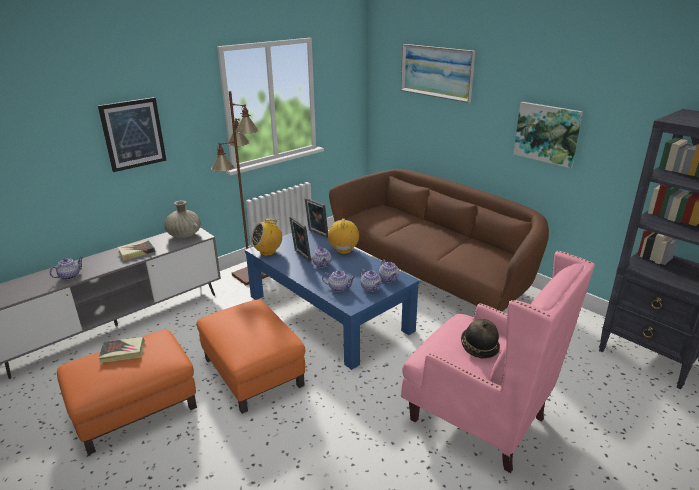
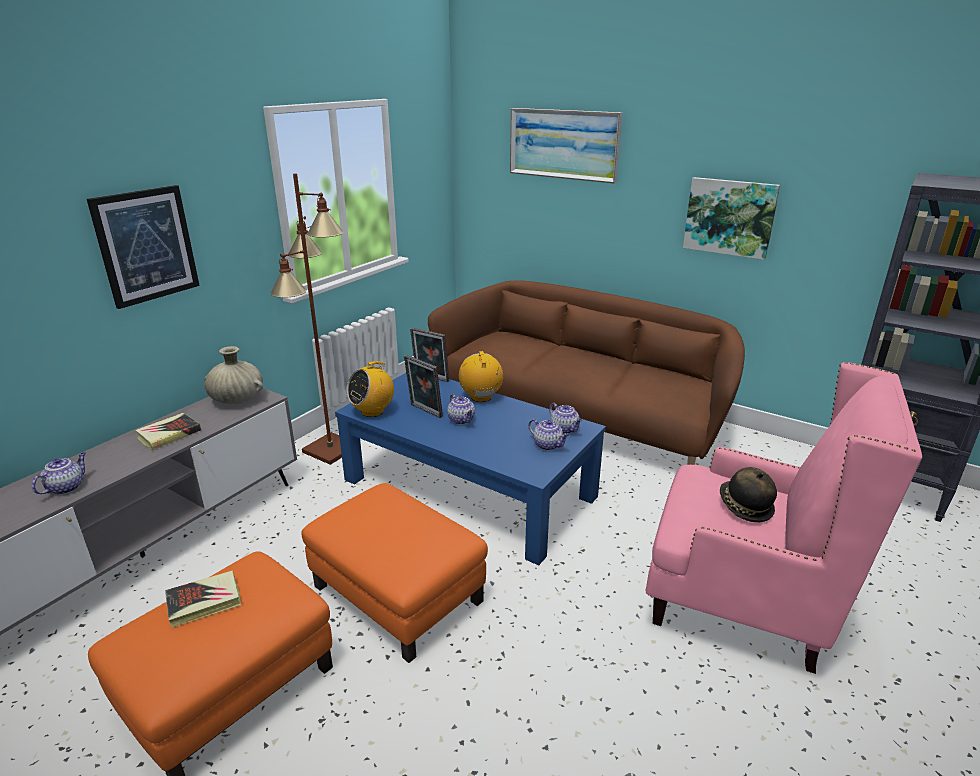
camera: 15 degrees left, 0 degrees up
(339, 288) = (504, 450): teapot -> none

